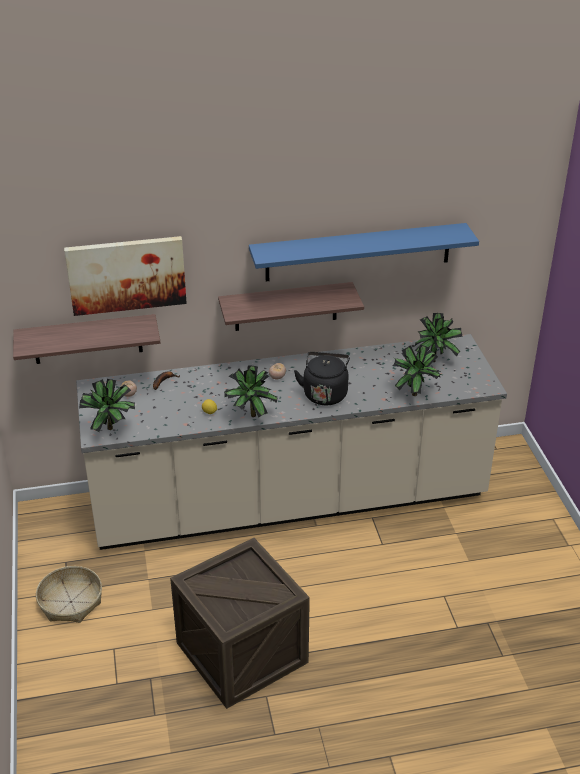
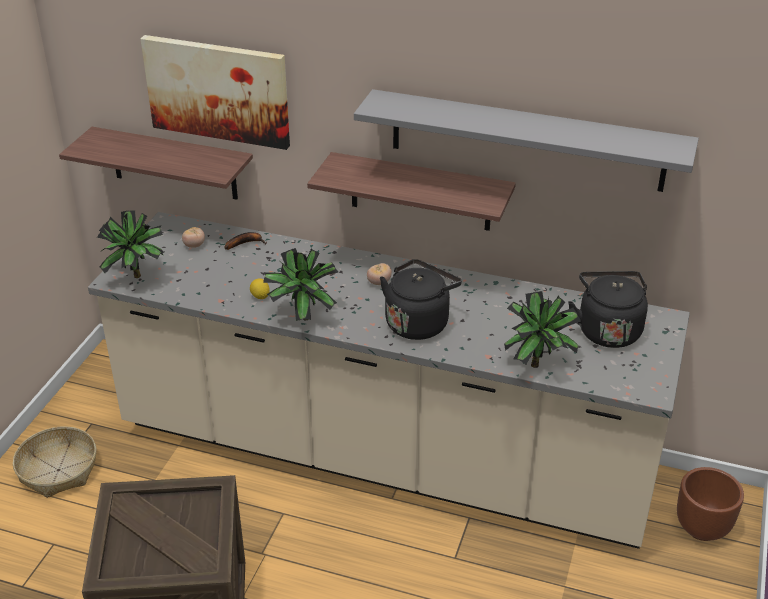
camera: 30 degrees right, 0 degrees up
(358, 252) = (526, 140): blue shelf -> grey shelf
(436, 360) = (607, 330): potted plant -> black kettle
(505, 470) = (702, 529): none -> brown planter

